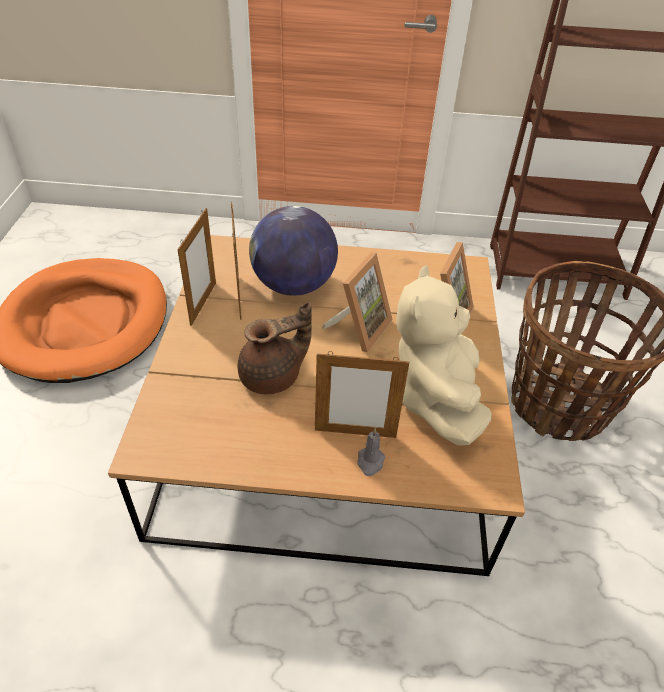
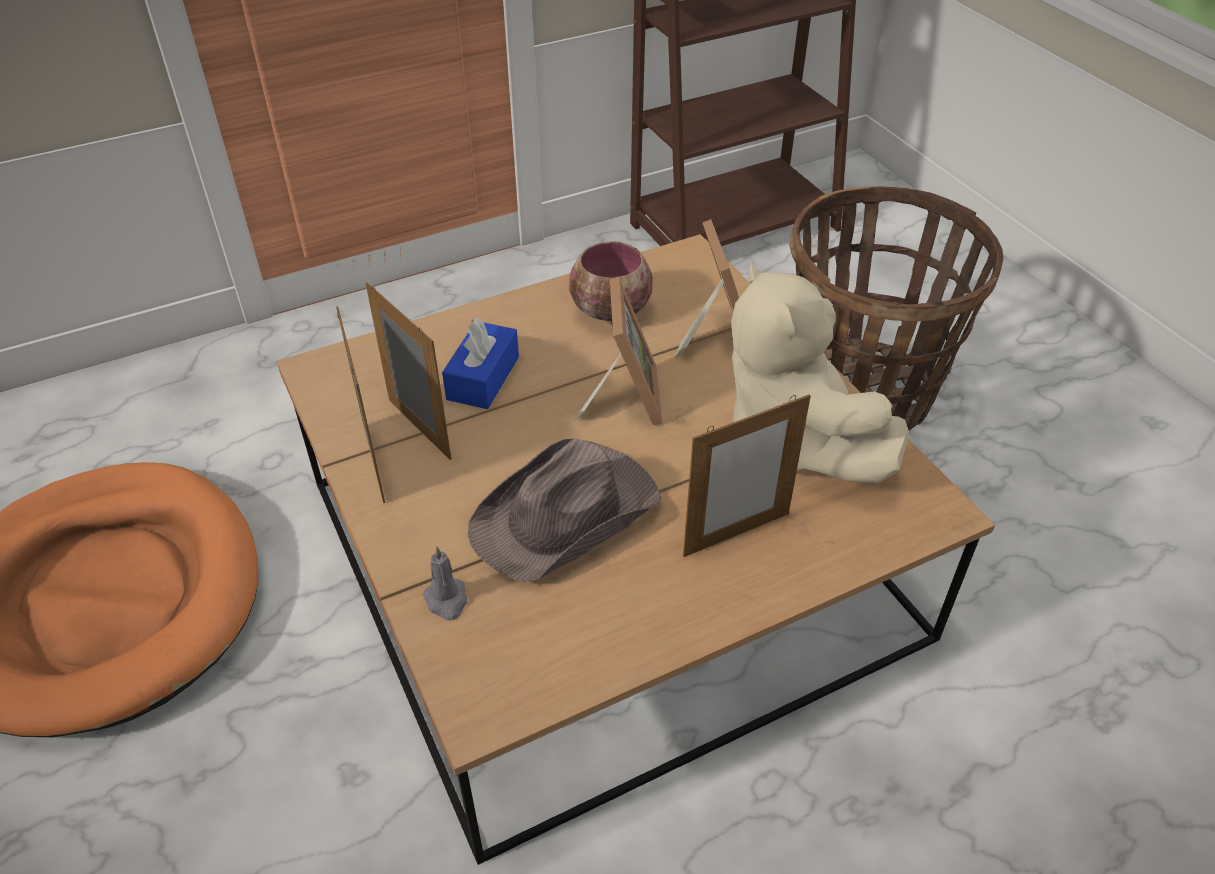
camera: 30 degrees left, 0 degrees up
(273, 376) = (568, 515): brown teapot -> brown hat
(293, 285) = (483, 378): globe -> blue tissue box
(370, 462) = (785, 560): grey candle -> grey candle (447, 600)
(393, 280) = (611, 313): none -> bowl

